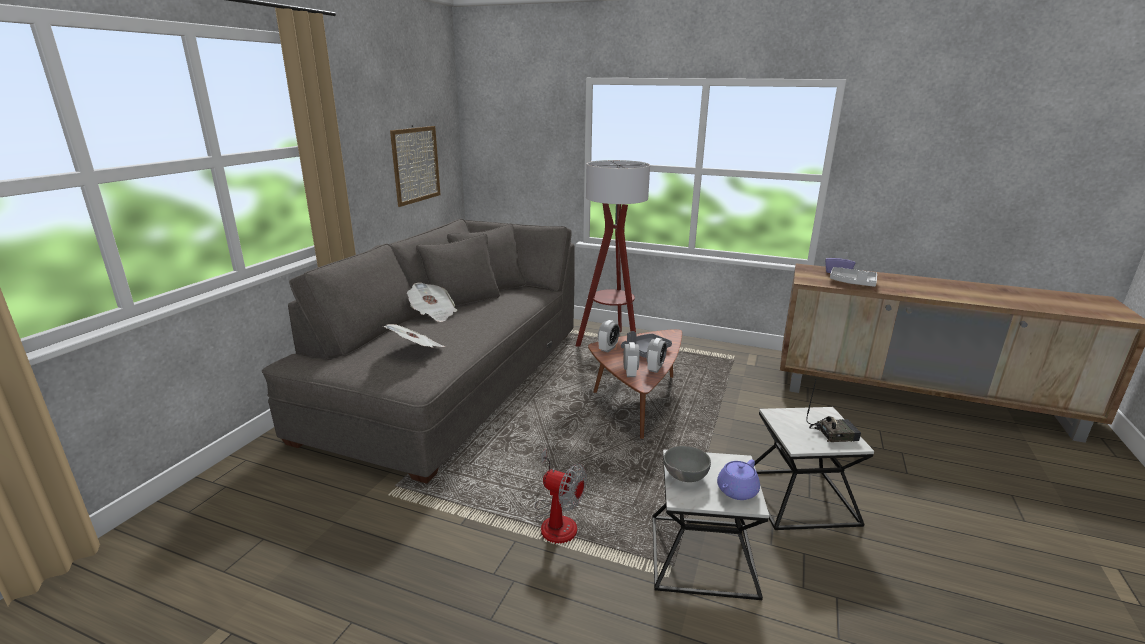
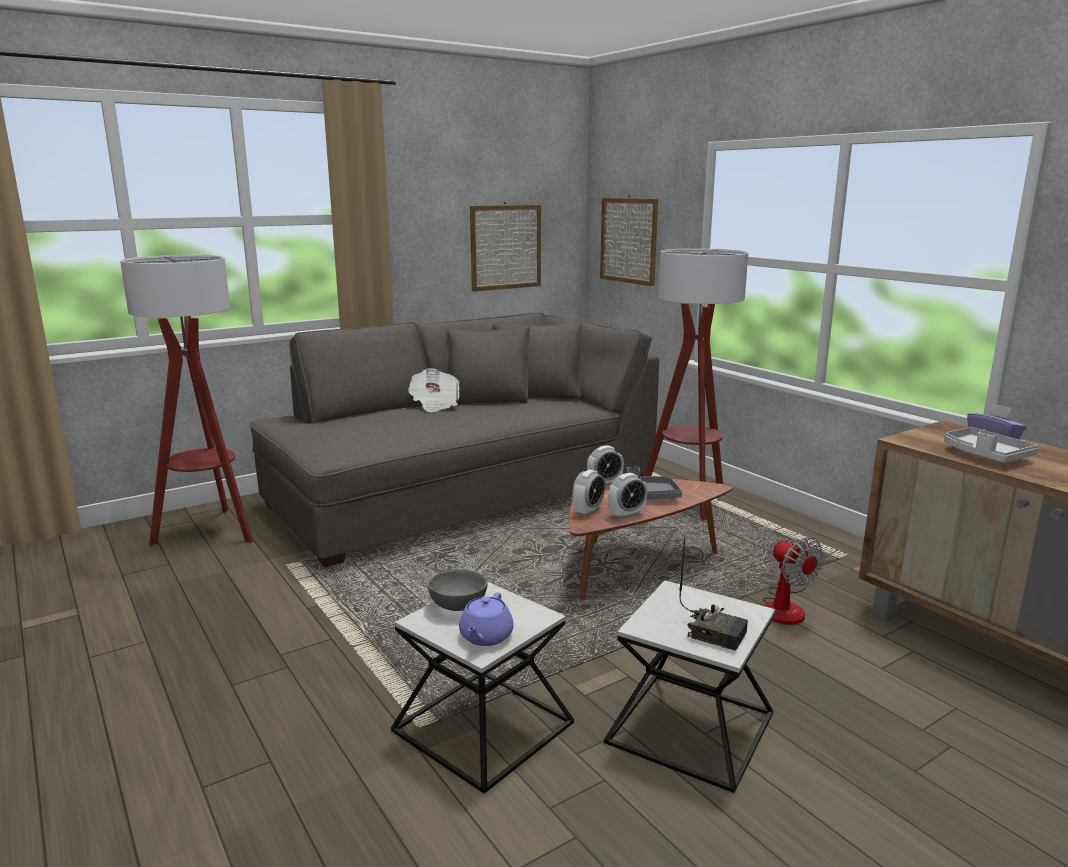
camera: 35 degrees right, 5 degrees down
(262, 490) = (210, 531): none -> floor lamp
(416, 350) = (368, 429): newspaper -> none
(509, 152) = (628, 239): none -> picture
(556, 520) = (389, 637): fan -> fan (786, 606)
(736, 491) = (485, 637): purple teapot -> purple teapot turned 60 degrees counterclockwise

